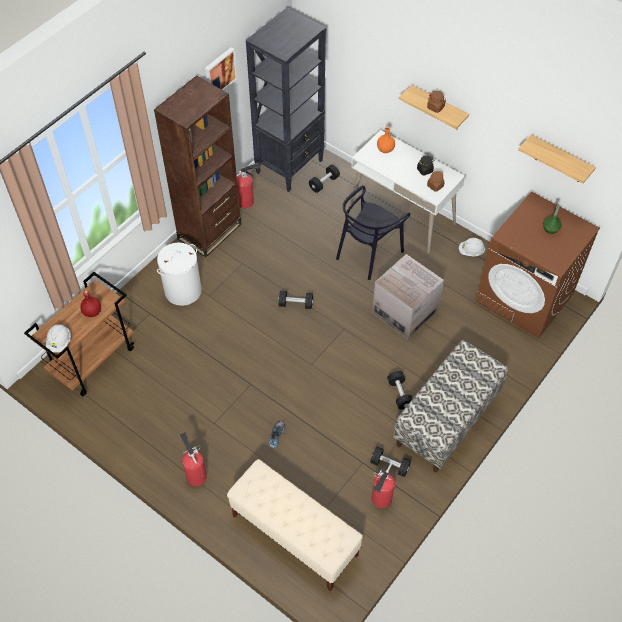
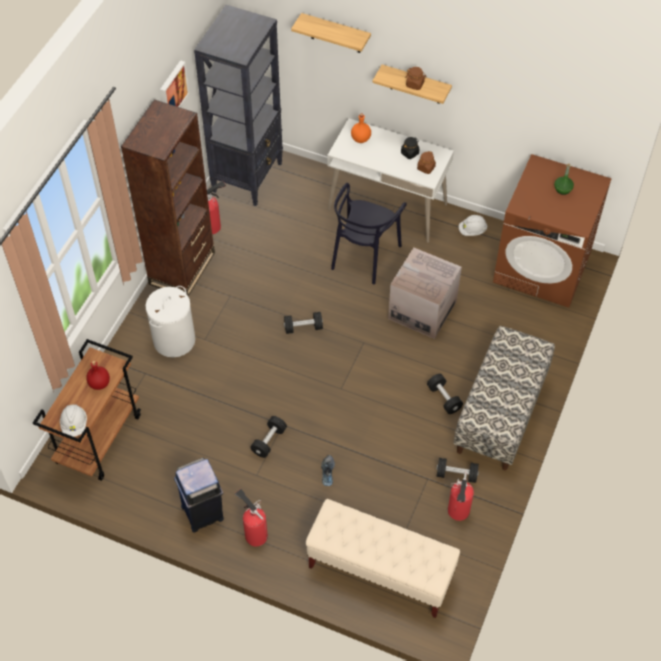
camera: 15 degrees left, 0 degrees up
(158, 444) = (203, 512): none -> blue trash can
(324, 183) = (291, 188): black dumbbell -> black dumbbell (269, 441)
(560, 160) = (559, 116): shelf -> shelf (335, 34)

